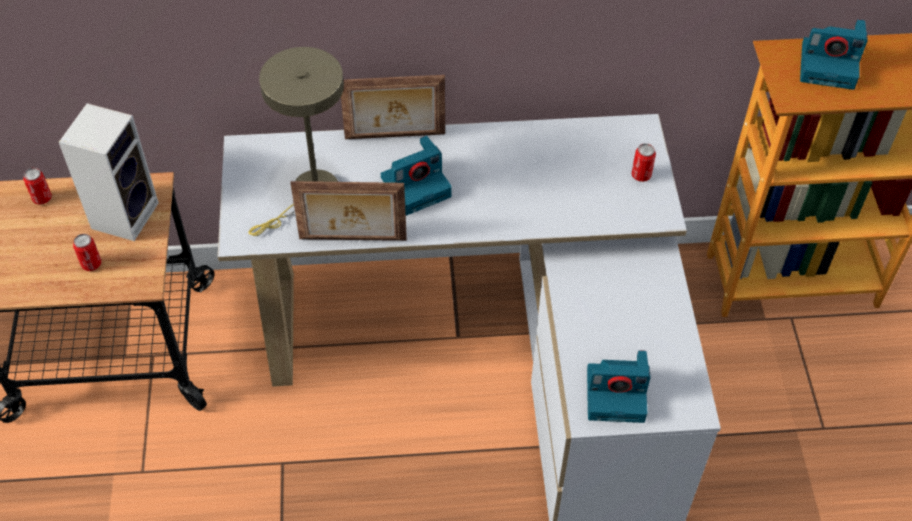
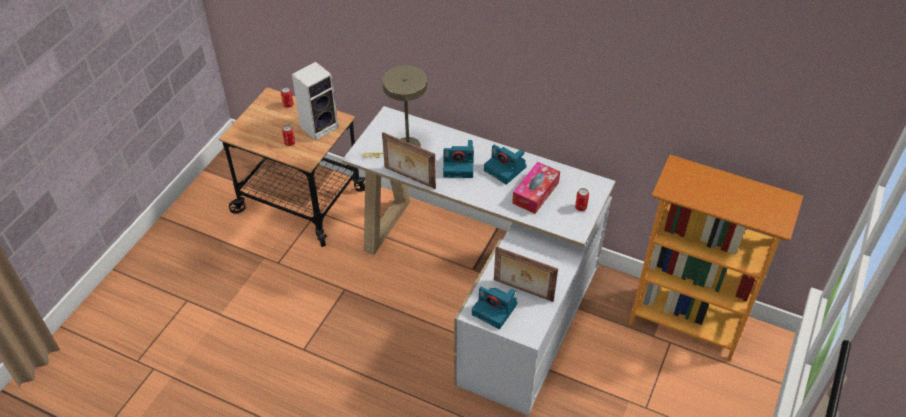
camera: 30 degrees right, 5 degrees down
(395, 137) = (465, 138): picture frame -> picture frame (523, 291)
(561, 181) = (535, 193): none -> tissue box
(829, 65) = (703, 183): camera -> camera (506, 169)

